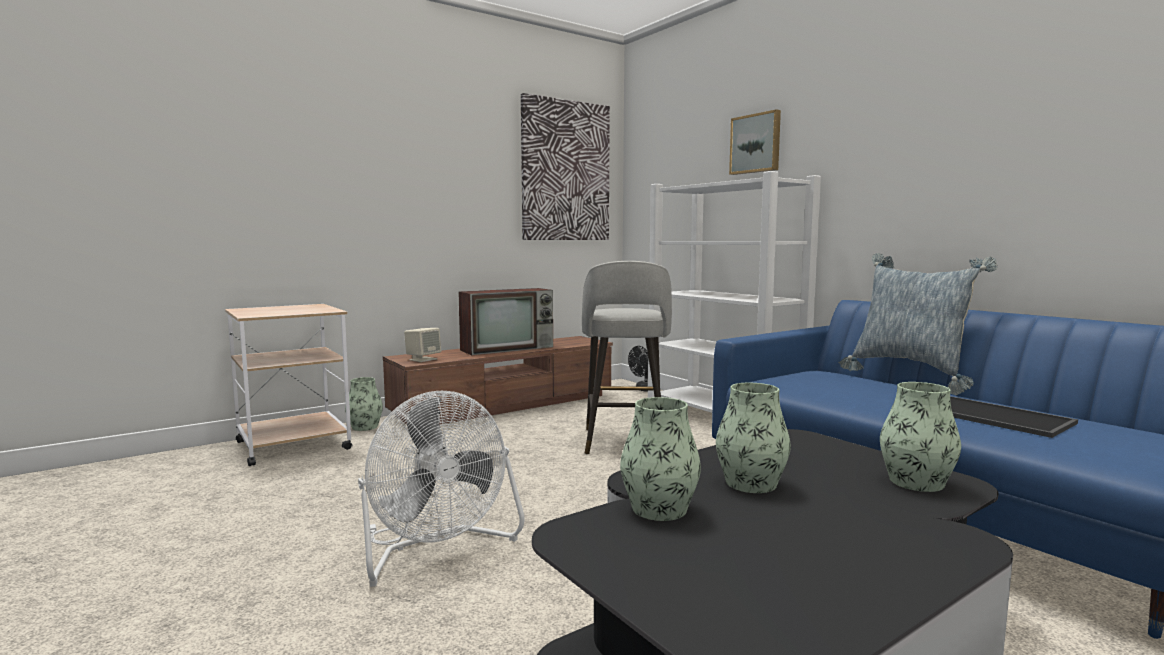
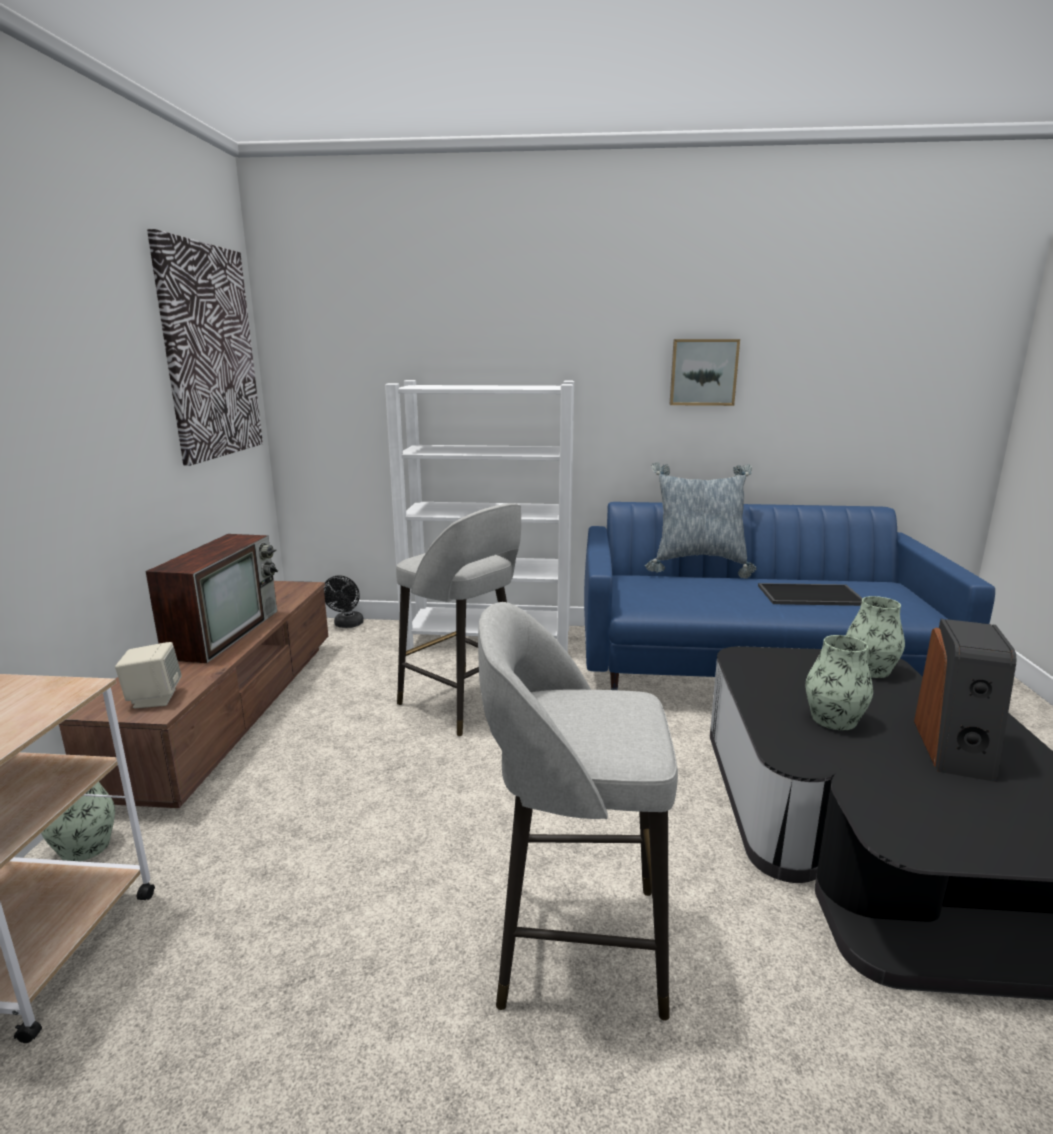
camera: 50 degrees left, 10 degrees up
(430, 550) = (573, 944): white fan -> grey stool
(659, 509) = (865, 777): vase -> none
(756, 143) = (485, 336): picture -> picture (703, 372)
(814, 540) = (955, 749): none -> speaker

